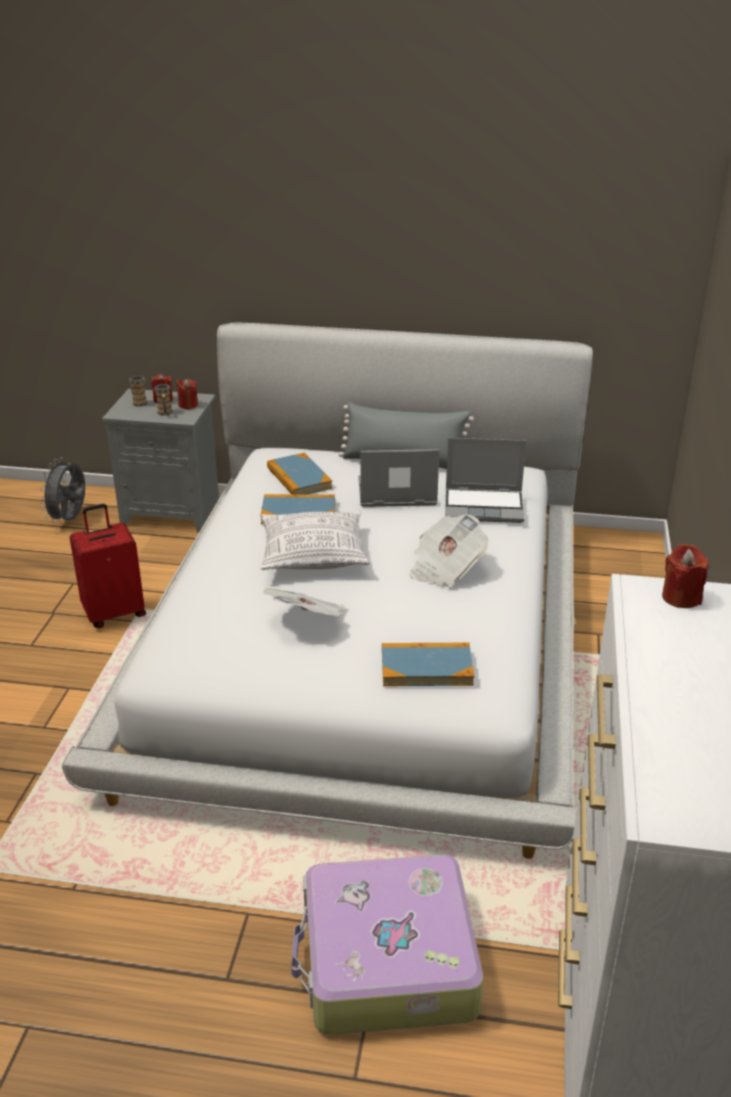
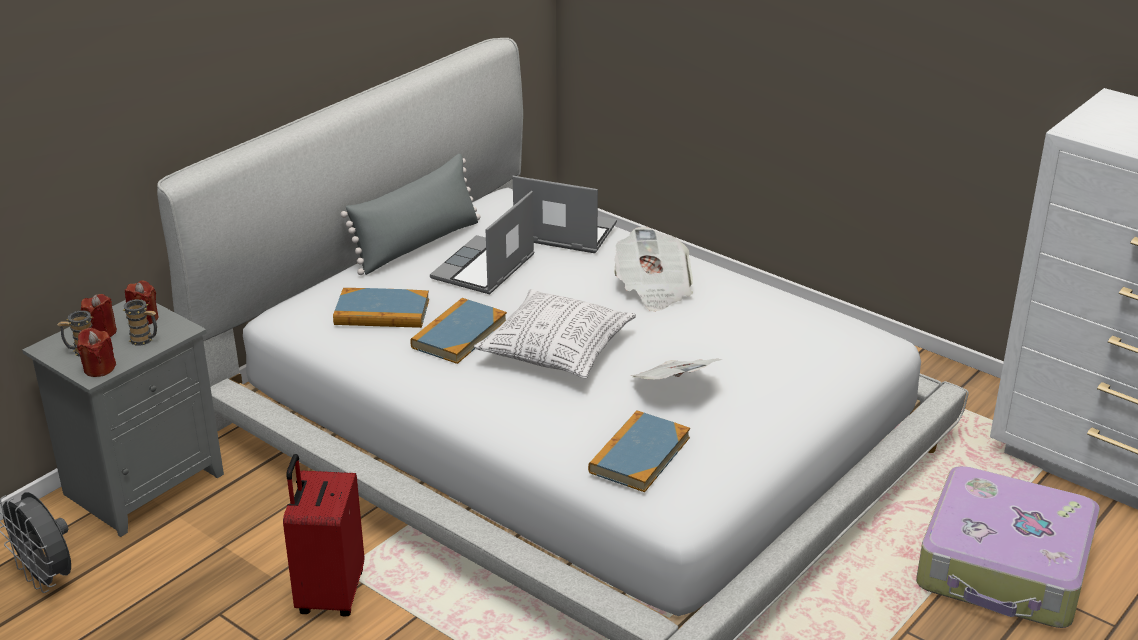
camera: 60 degrees left, 0 degrees up
(426, 668) = (803, 351): book -> book (639, 455)
(485, 506) = (563, 233): laptop -> laptop turned 105 degrees counterclockwise
(681, 597) = (1094, 121): red candle -> red candle (99, 368)

